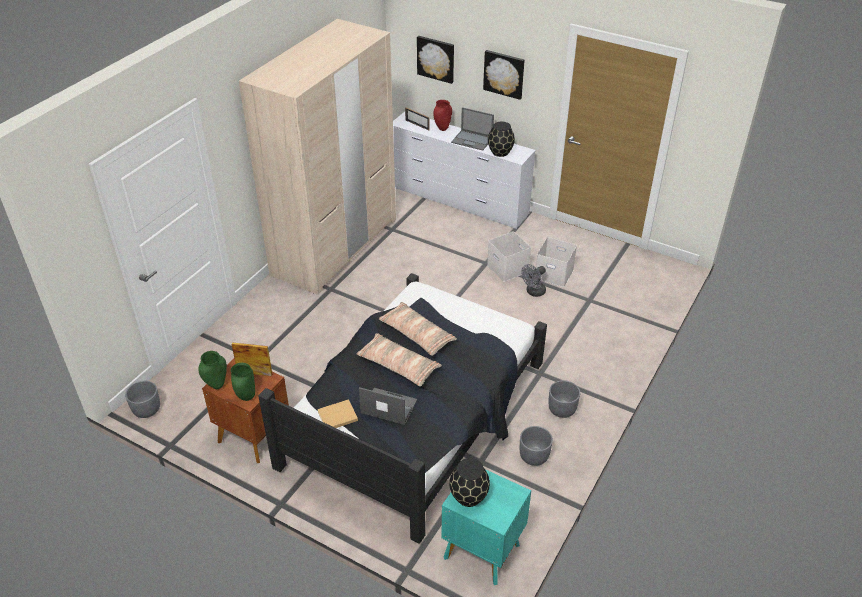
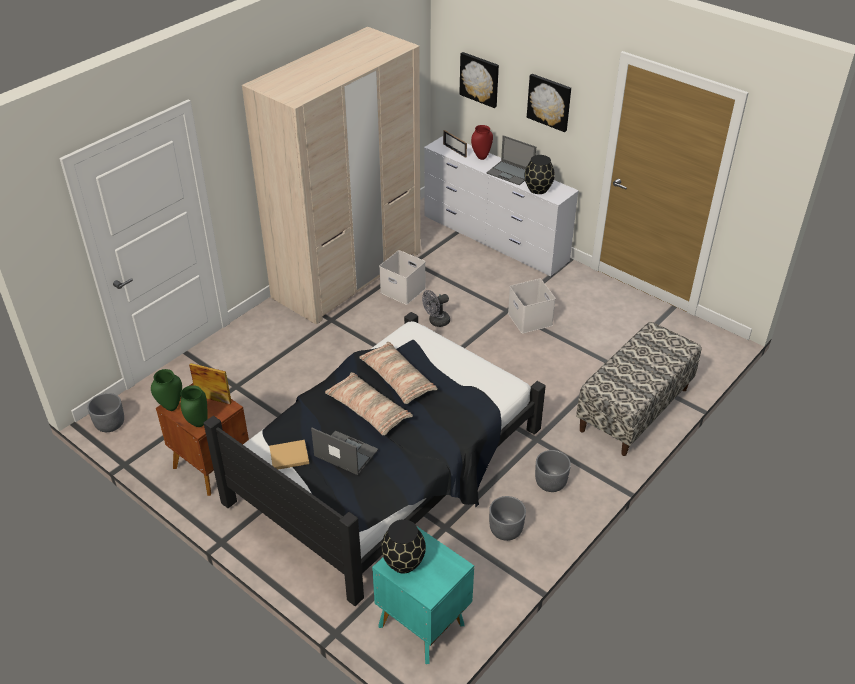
camera: 10 degrees right, 0 degrees up
(533, 292) = (552, 349): grey fan -> grey fan (436, 322)
(555, 273) = (581, 331): white storage box -> white storage box (404, 290)
(617, 337) = (634, 410): none -> bench

